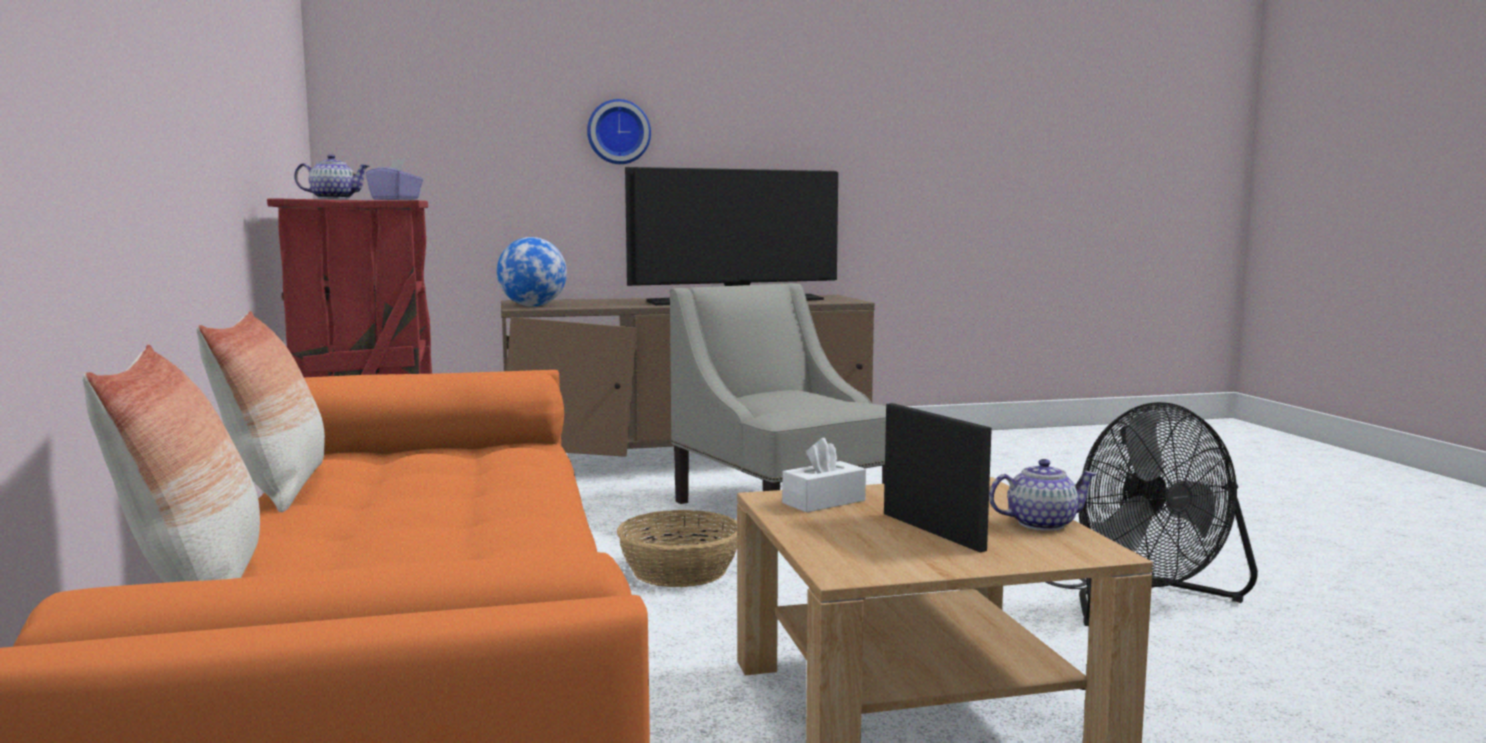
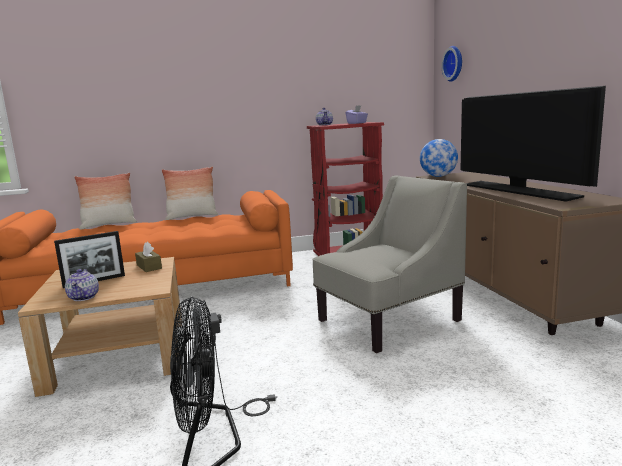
camera: 90 degrees right, 5 degrees up
(618, 132) = (525, 67): wall clock -> wall clock (454, 63)
(679, 571) = (286, 305): basket -> none
(824, 502) = (149, 267): white tissue box -> brown tissue box

